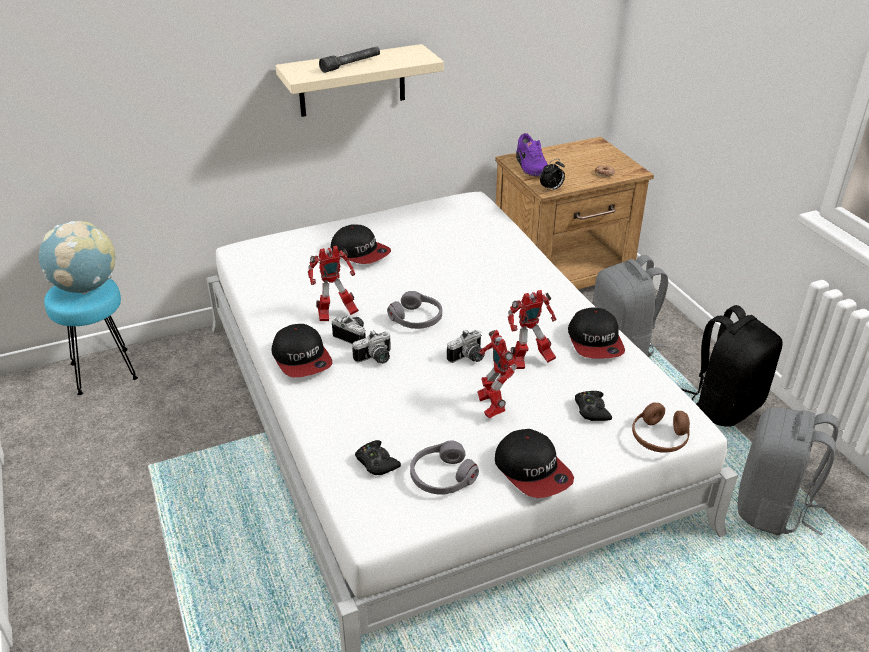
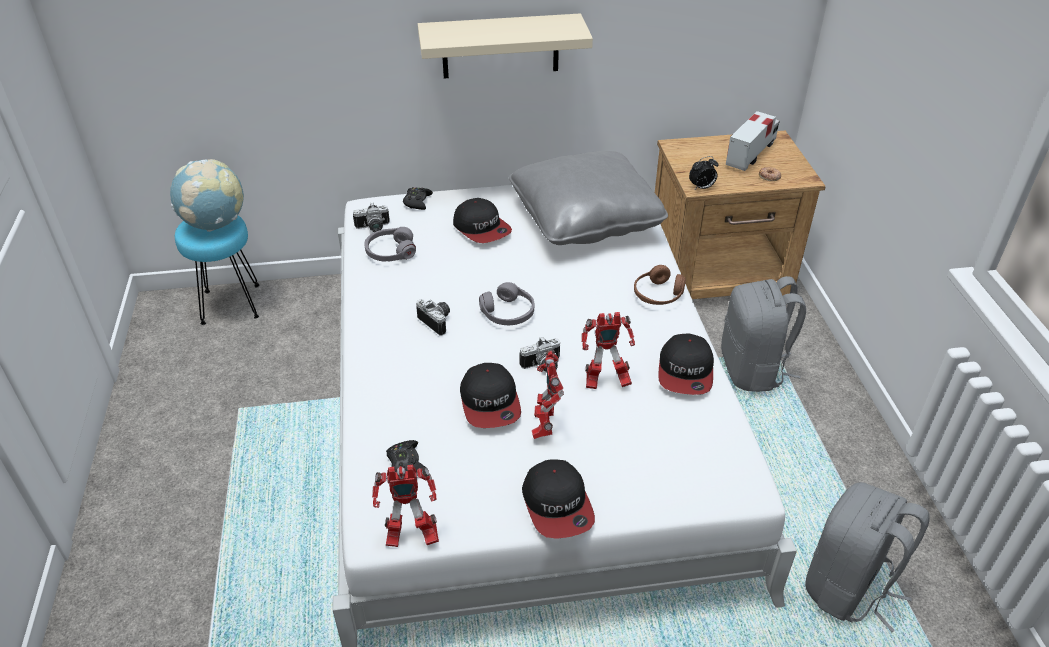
camera: 15 degrees right, 5 degrees up
(302, 358) = (379, 337): cap -> cap (490, 402)
(335, 315) = (429, 294): toy robot -> toy robot (410, 537)
(351, 64) = (493, 31): grey flashlight -> none
(375, 359) = (449, 350): camera -> camera (373, 228)
(442, 477) = (464, 492): grey headphones -> grey headphones (390, 252)
(453, 231) = (585, 218): none -> grey pillow
(531, 167) = (690, 158): purple shoe -> none
(580, 158) = (751, 154): none -> toy truck
(591, 410) = (648, 449): black game controller -> black game controller (417, 202)
(659, 438) = (707, 496): brown headphones -> brown headphones (658, 295)
(724, 405) = (842, 458): black backpack -> none

